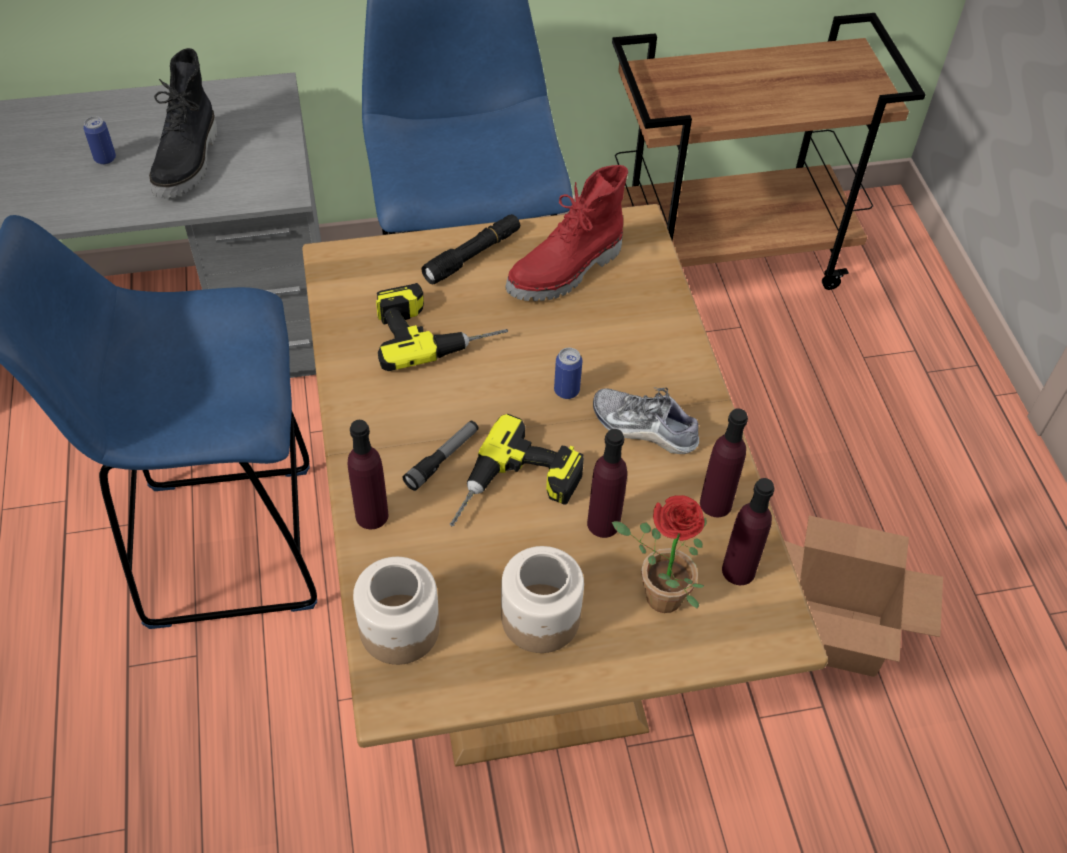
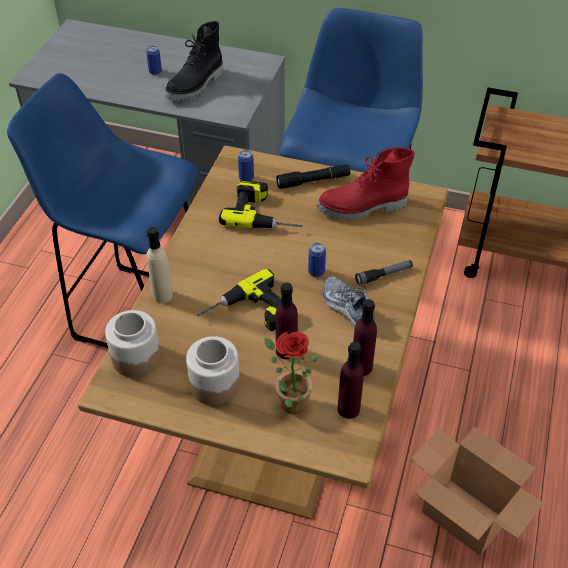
camera: 30 degrees right, 5 degrees down
(372, 285) = (246, 178): none -> can
(372, 515) = (162, 295): purple bottle -> beige bottle
(442, 459) = (220, 281): flashlight -> flashlight (384, 275)

